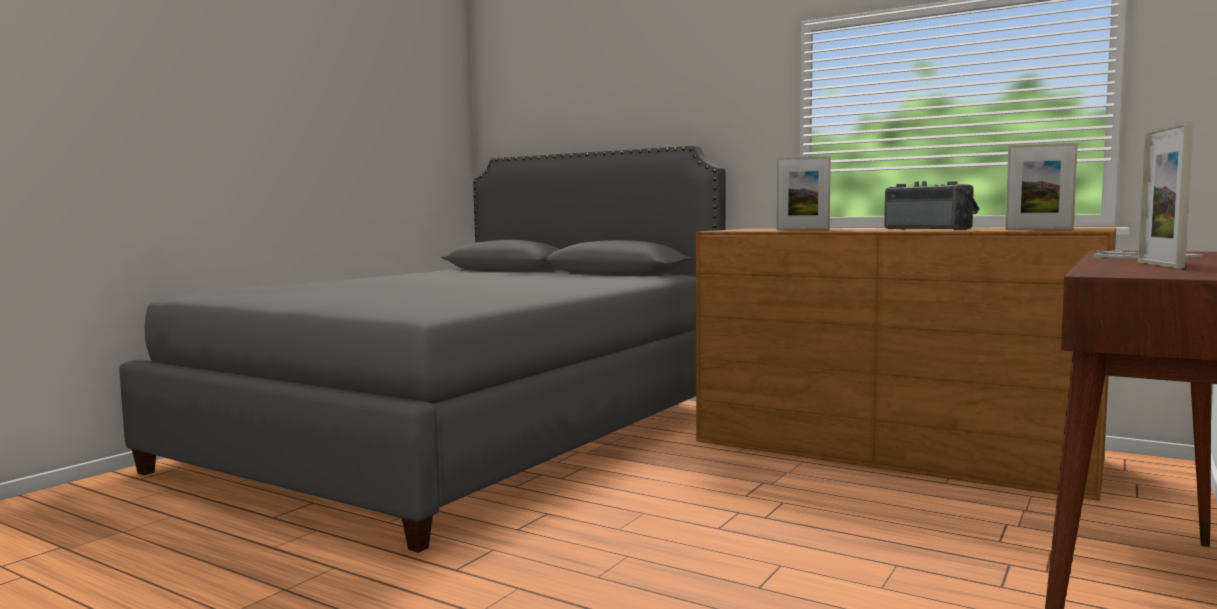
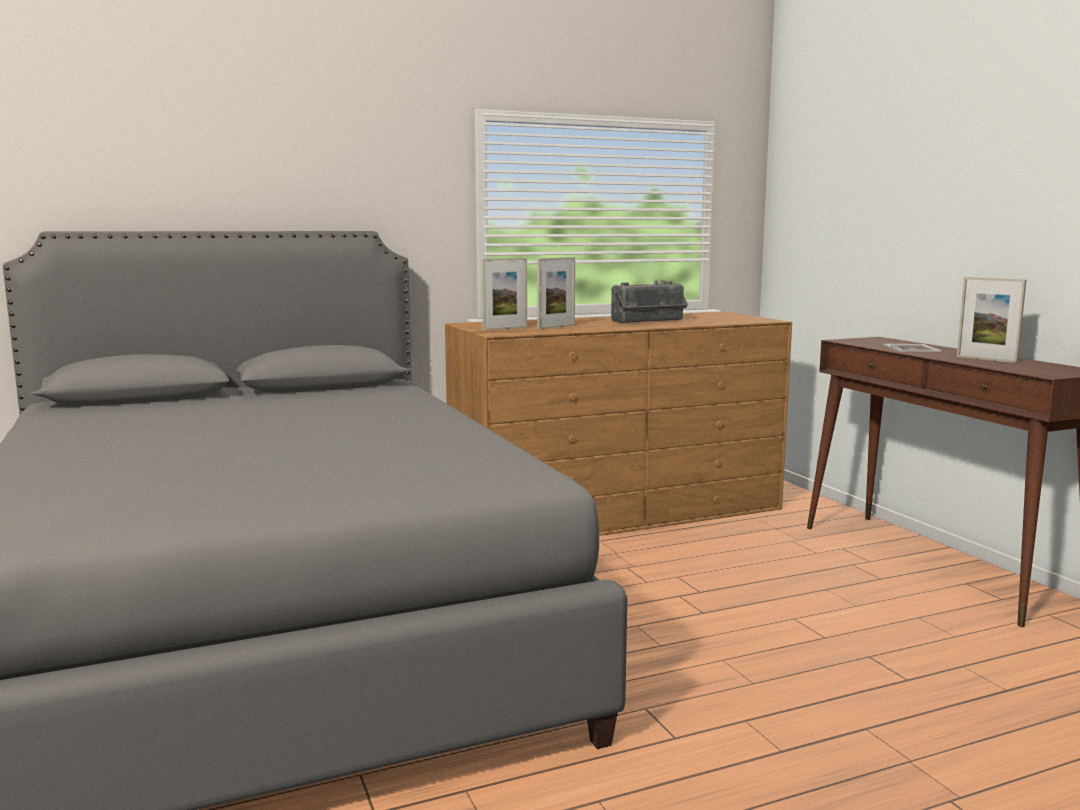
camera: 55 degrees left, 5 degrees up
(930, 229) = (649, 321): radio -> radio turned 150 degrees clockwise
(1038, 229) = (733, 320): picture frame -> picture frame (505, 328)

